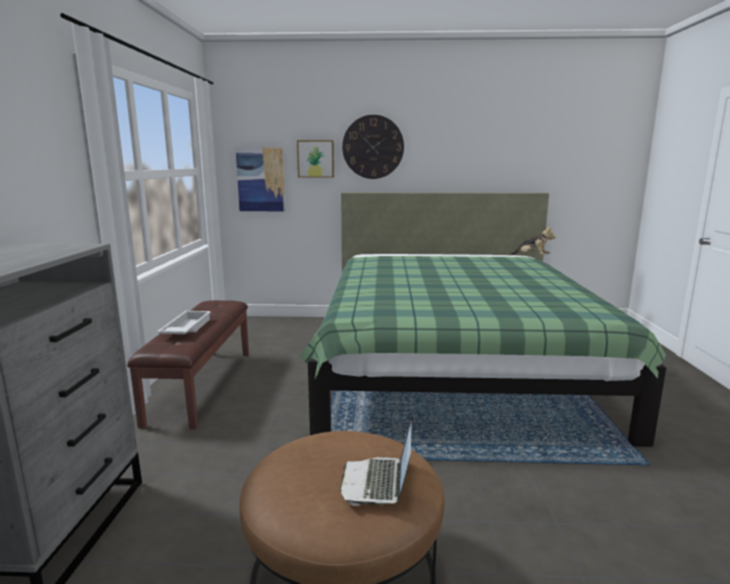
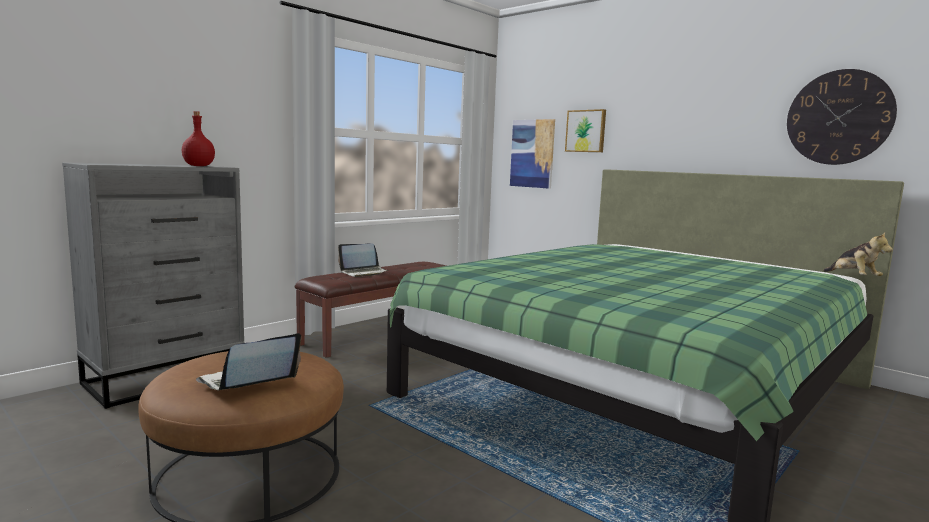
camera: 40 degrees right, 5 degrees down
(59, 250) = (198, 166): none -> red bottle
(185, 329) = (364, 272): white tray -> laptop
(373, 147) = (649, 116): wall clock -> wall clock (839, 117)

